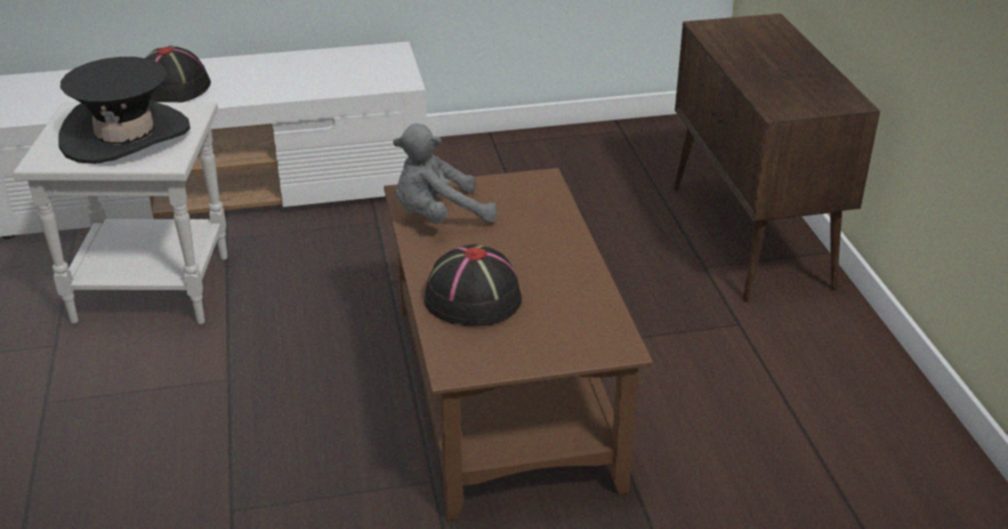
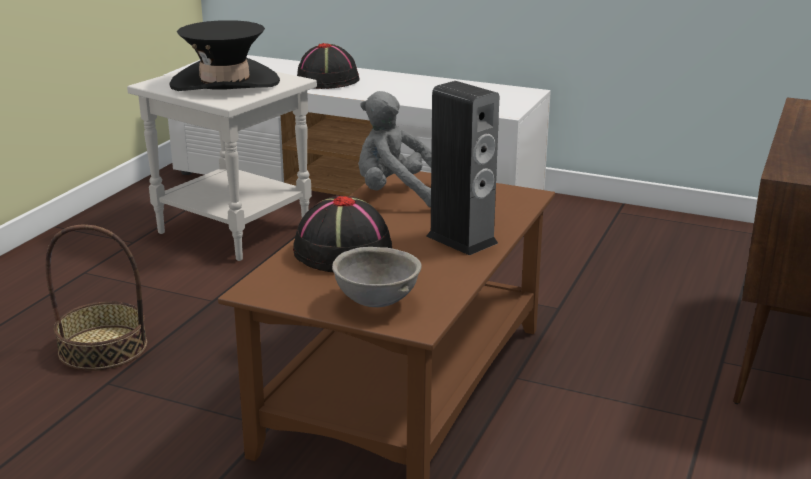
camera: 35 degrees right, 10 degrees down
(180, 477) = (103, 348): none -> basket
(549, 247) = (461, 239): none -> speaker
(565, 338) = (377, 302): none -> grey bowl

